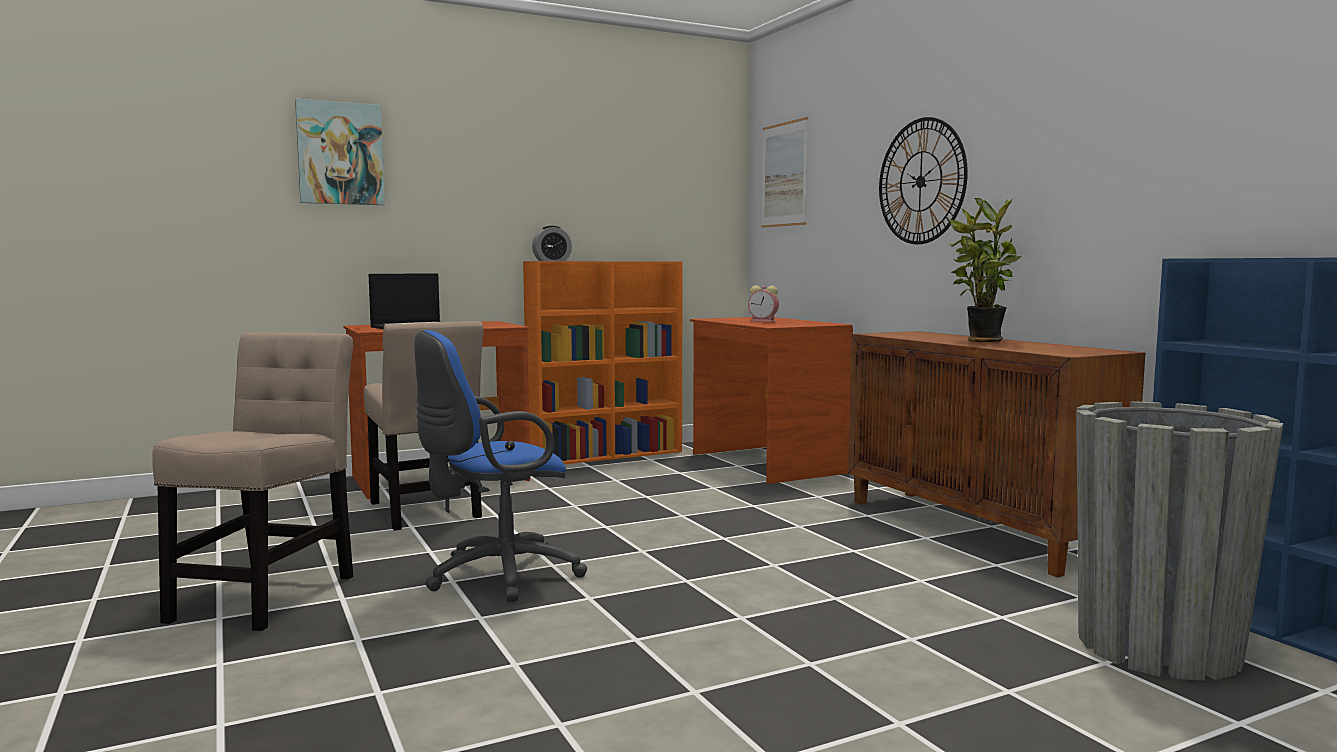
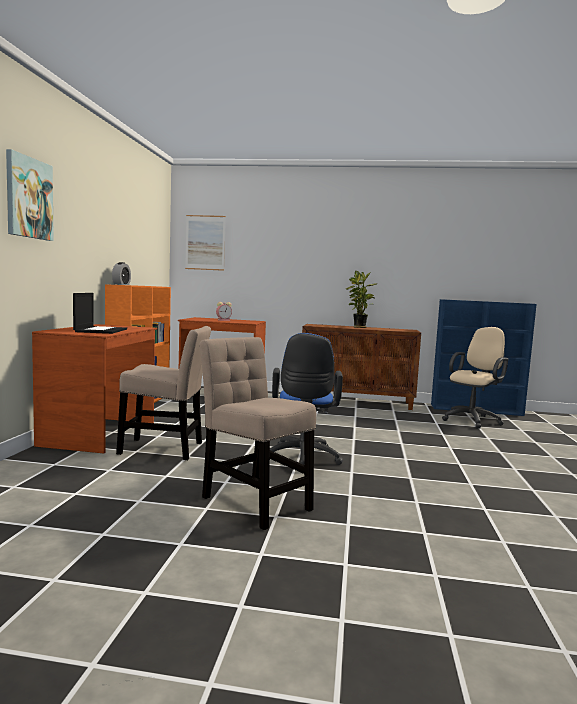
camera: 55 degrees left, 0 degrees up
(921, 181) = (306, 258): wall clock -> none
(1158, 647) = (473, 420): grey planter -> beige office chair

